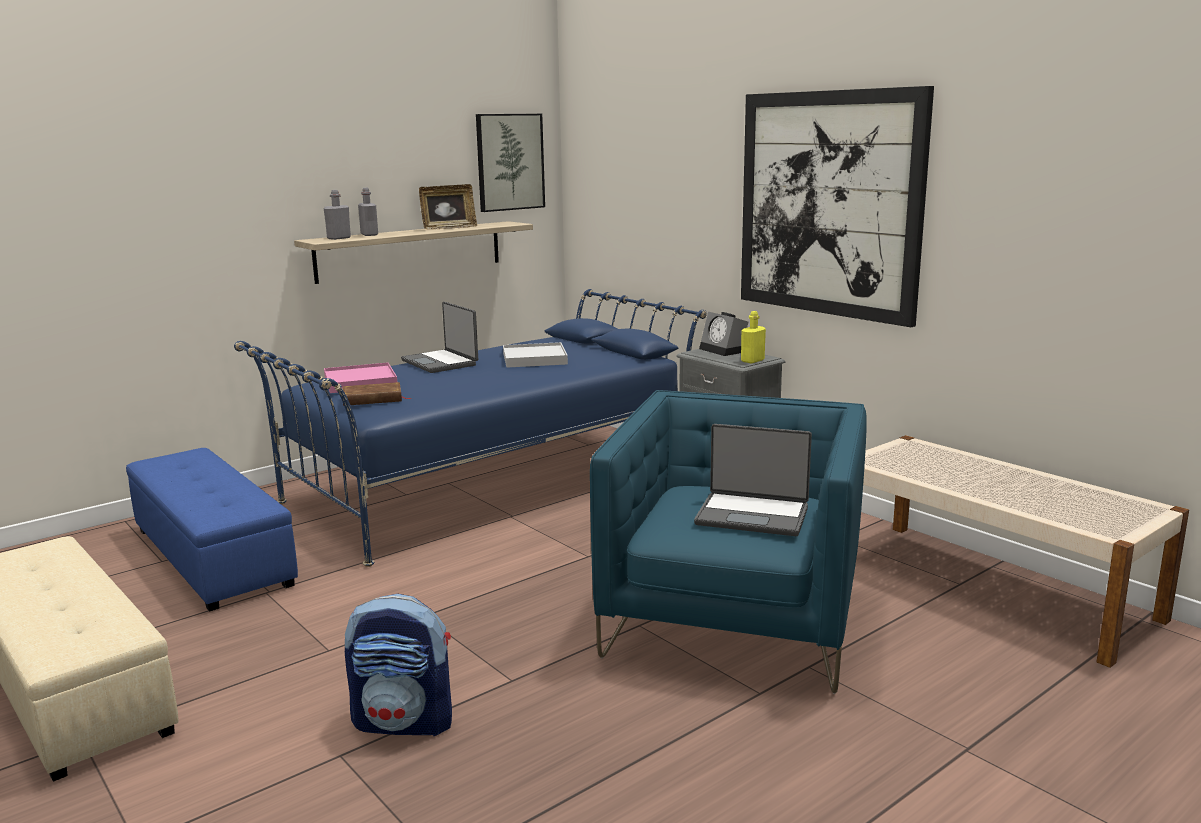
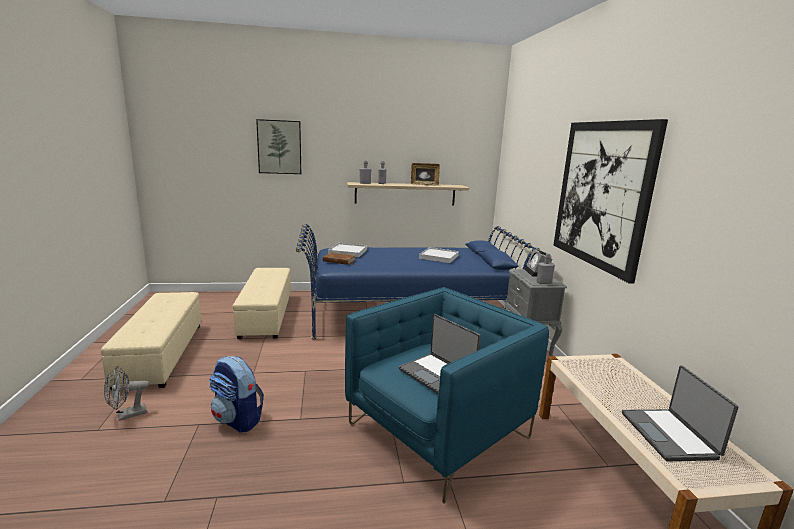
camera: 30 degrees right, 0 degrees up
(164, 800) = (127, 415): none -> grey fan
(211, 557) = (265, 315): blue ottoman -> beige ottoman
(360, 382) = (348, 252): pink tray -> white tray
(441, 362) = (395, 250): laptop -> laptop (669, 435)
(509, 162) = (467, 154): picture -> picture (279, 147)
(752, 360) = (544, 282): yellow bottle -> grey bottle

